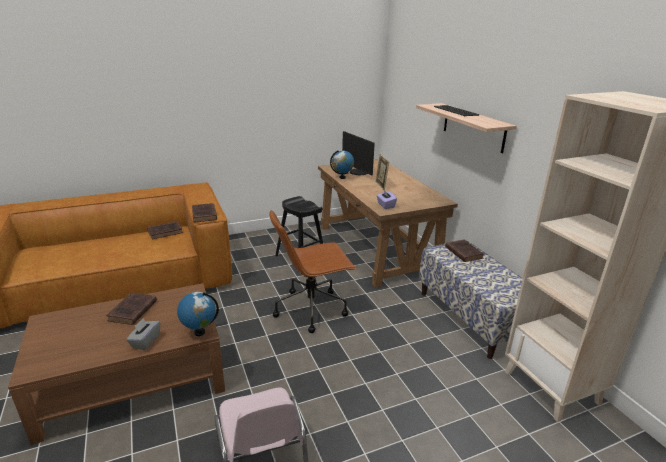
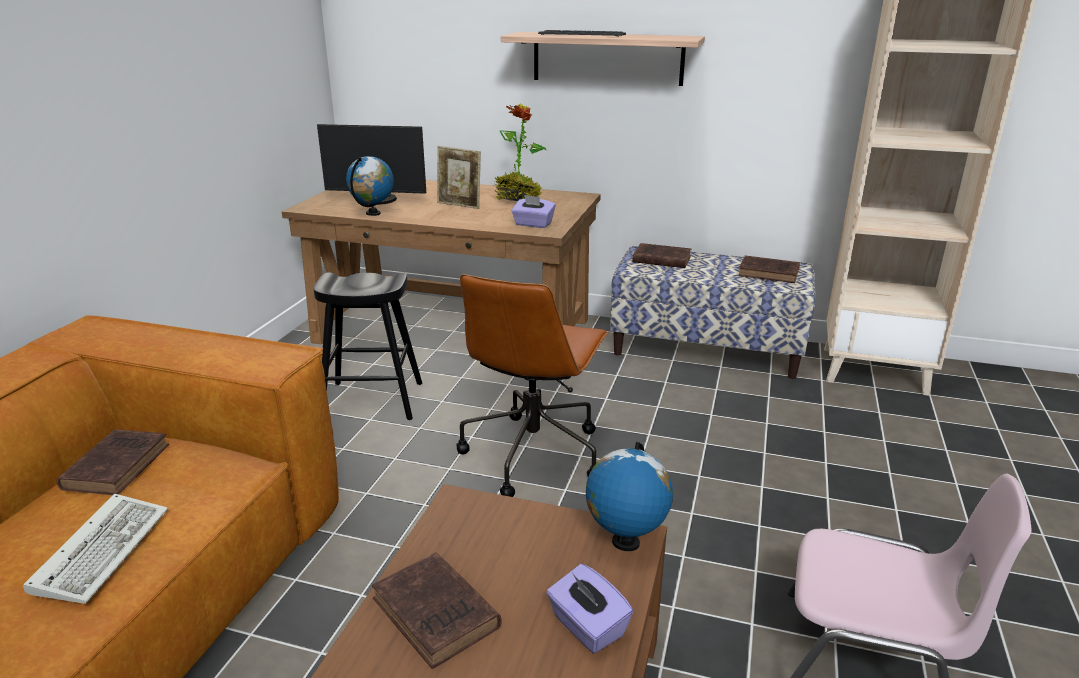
camera: 50 degrees left, 0 degrees up
(127, 250) = (103, 549): none -> keyboard
(145, 341) = (587, 627): grey tissue box -> purple tissue box
(204, 215) = (258, 362): brown book -> brown book (770, 273)
(411, 192) = (518, 199): none -> potted plant

